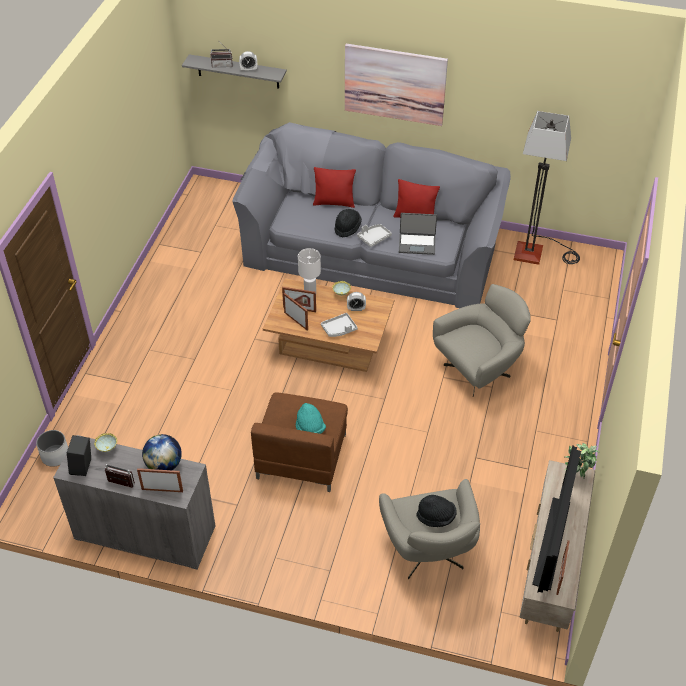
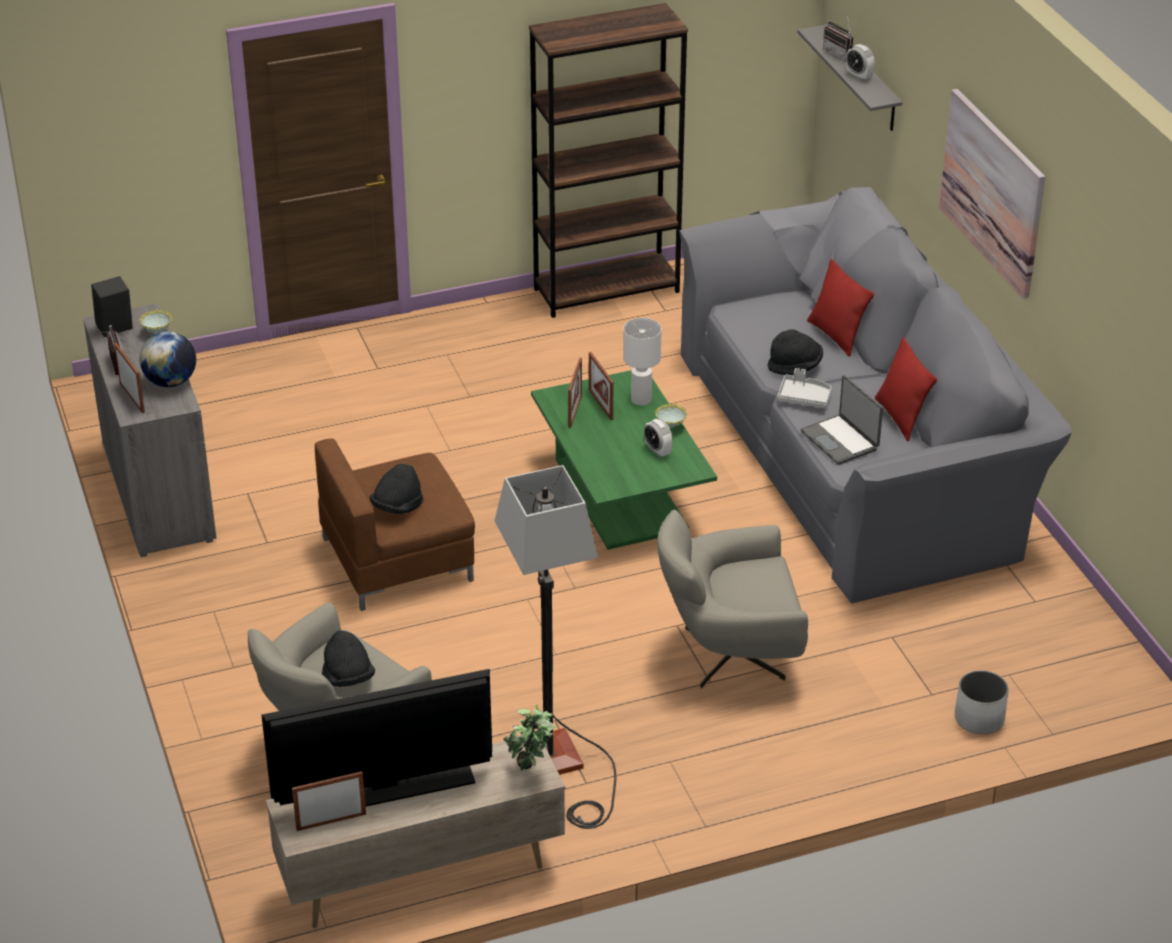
camera: 55 degrees right, 10 degrees down
(55, 455) = (210, 371): white planter -> white planter (979, 719)
(161, 263) = (607, 290): none -> brown bookcase
(310, 428) = (397, 507): turquoise hat -> black hat
(329, 345) = (621, 495): brown coffee table -> green coffee table
(339, 329) = (601, 453): grey tray -> none
(479, 370) = (729, 655): grey armchair -> grey armchair turned 150 degrees clockwise
(538, 253) = (1060, 615): floor lamp -> floor lamp (560, 769)

